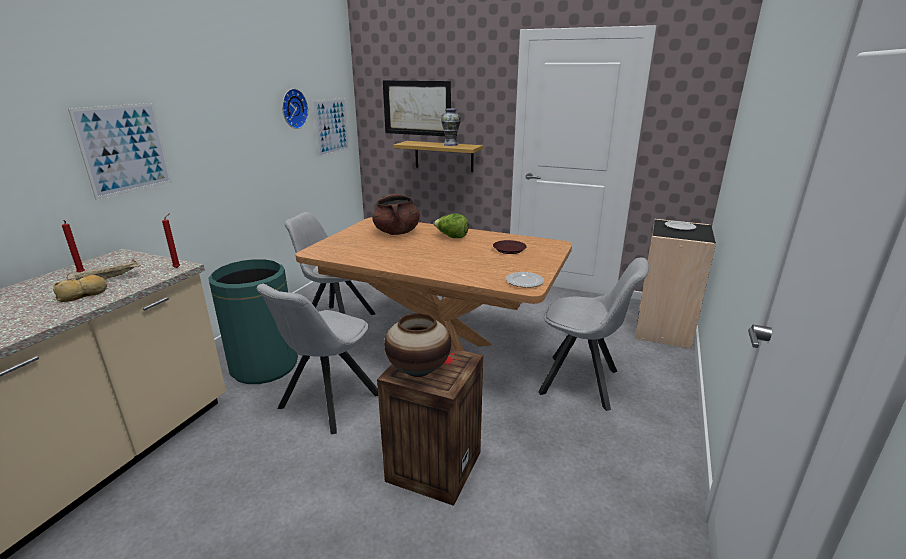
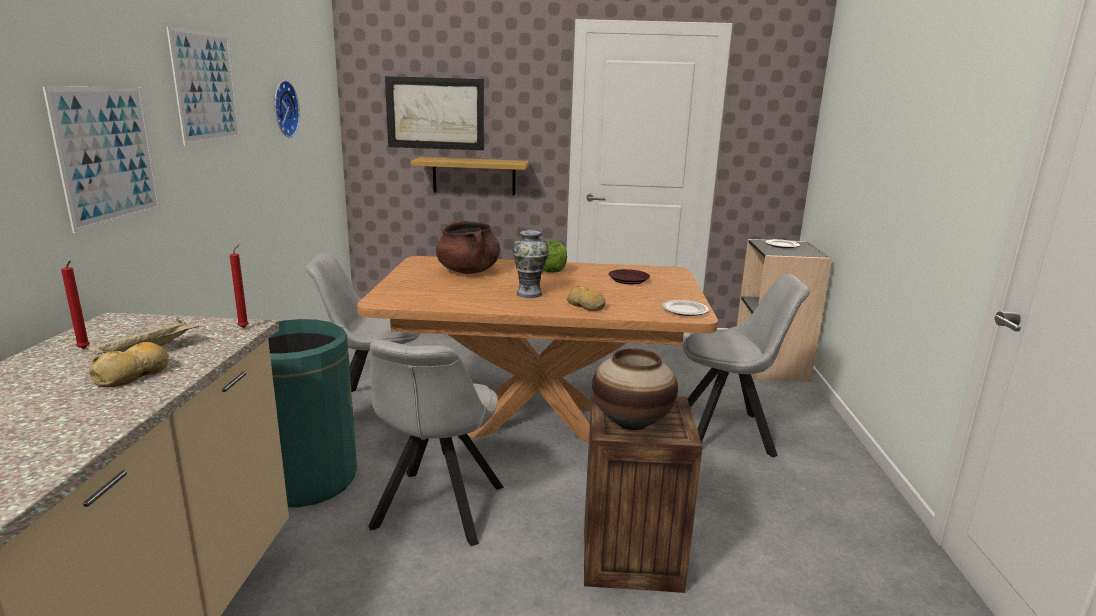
camera: 20 degrees left, 5 degrees down
(332, 126) = (320, 137): picture -> picture (206, 87)
(450, 144) = (488, 160): vase -> vase (529, 294)
(450, 269) = (586, 305): none -> bread

